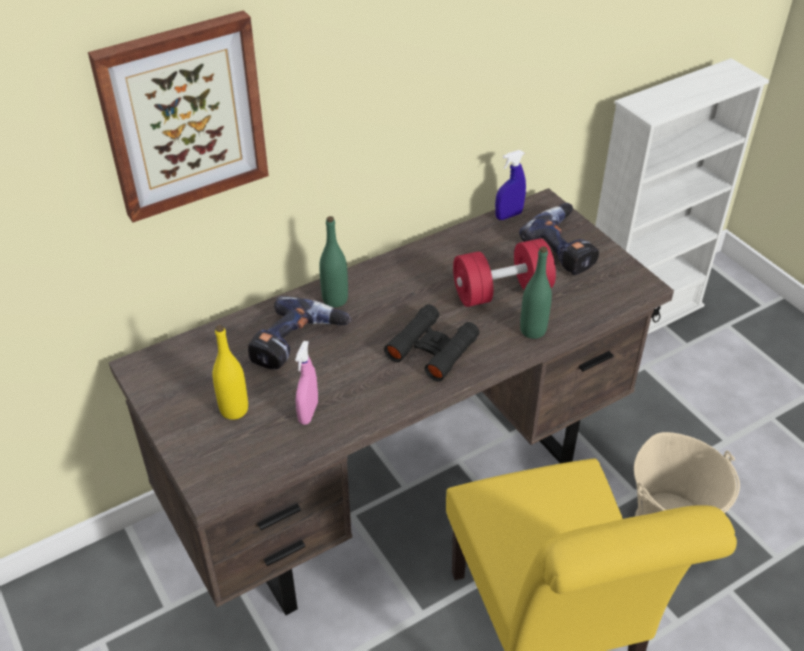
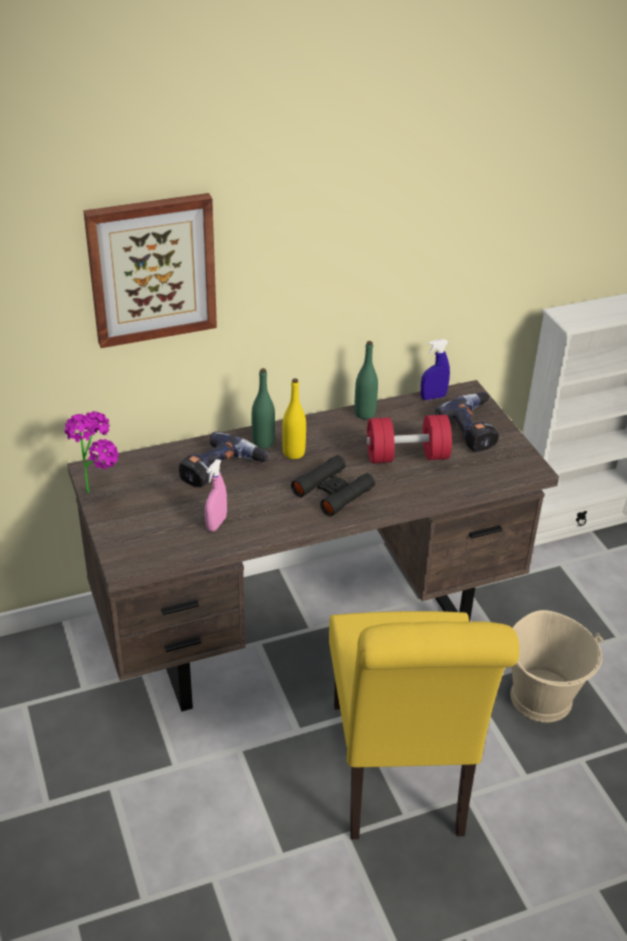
camera: 10 degrees right, 5 degrees down
(156, 390) = (99, 489): none -> potted plant
(234, 410) = (157, 512): yellow bottle -> yellow bottle (293, 453)
(533, 330) = (423, 490): green bottle -> green bottle (364, 414)

